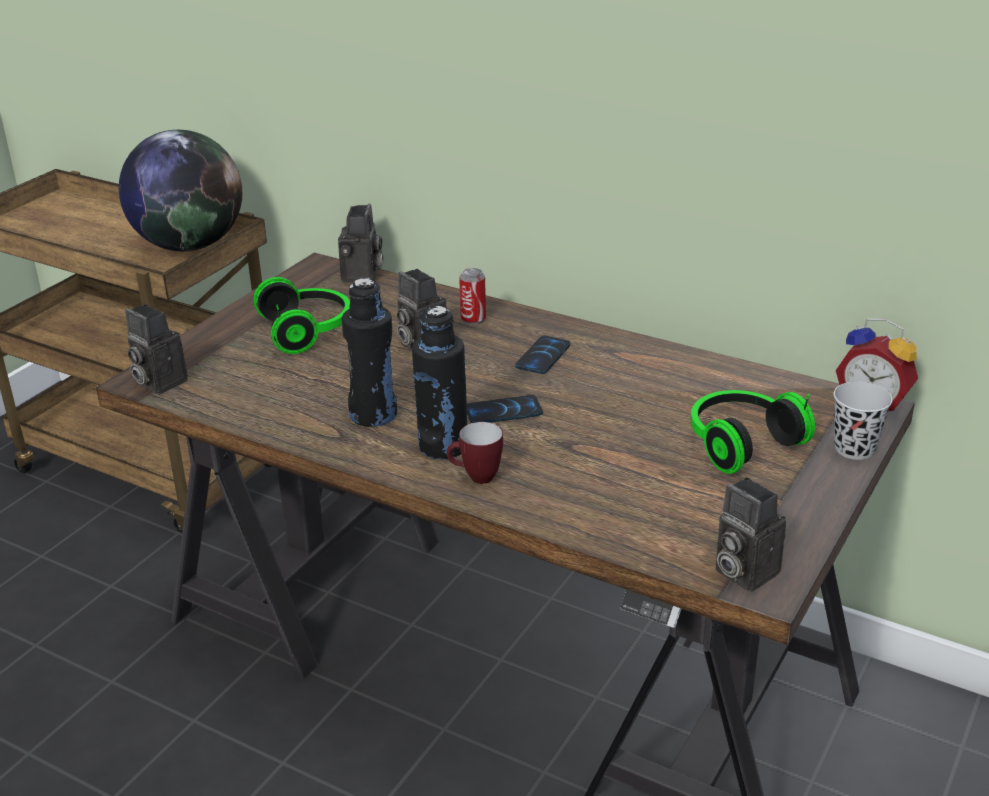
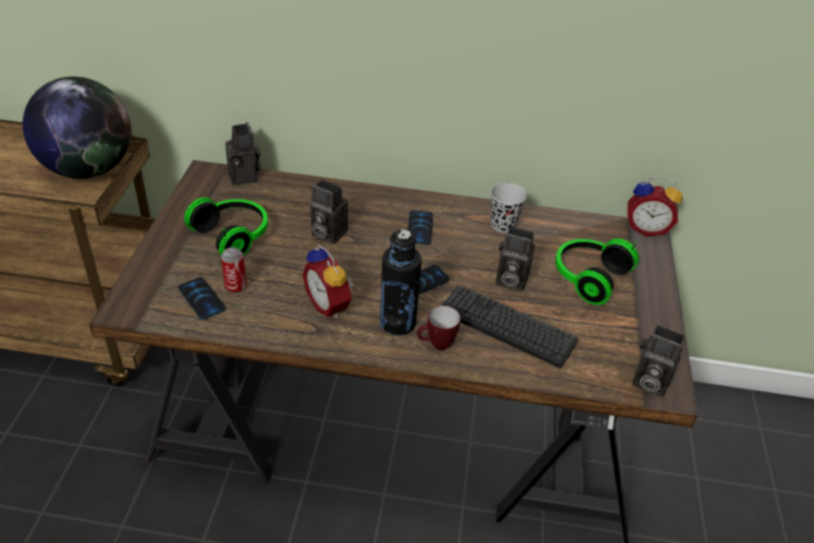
camera: 25 degrees left, 10 degrees up
(157, 382) = (140, 308): camera -> camera (509, 280)
(229, 384) = (202, 299): none -> phone
(373, 415) = (330, 305): black bottle -> alarm clock
(473, 319) = (352, 204): can -> can (235, 286)
(584, 475) = (507, 326): none -> keyboard
(854, 449) = (656, 267): black cup -> black cup (503, 225)

